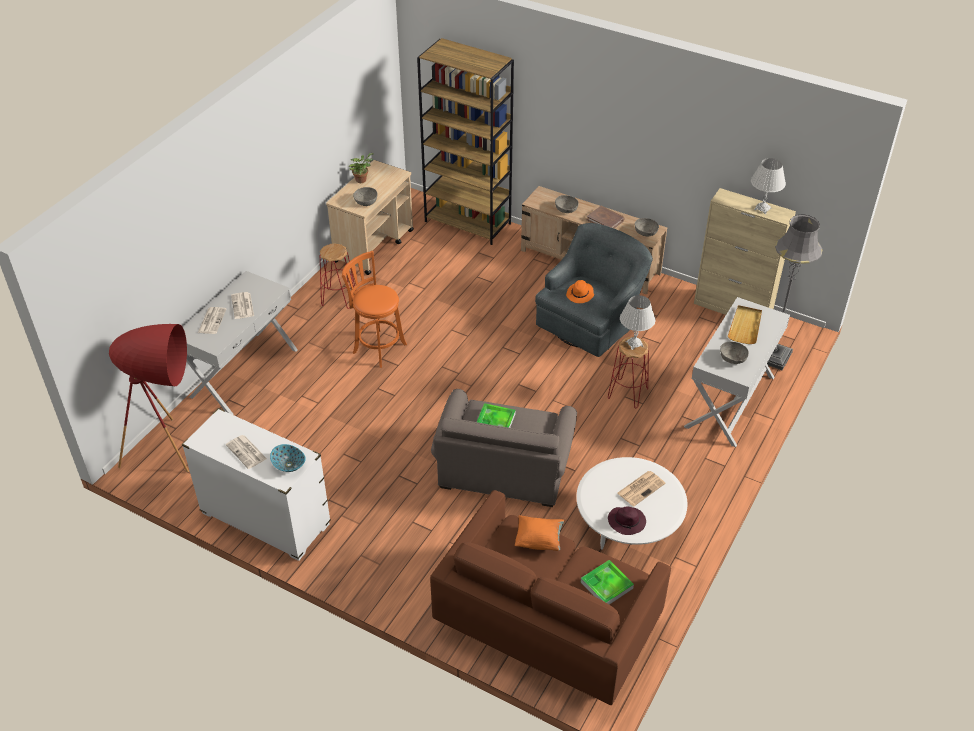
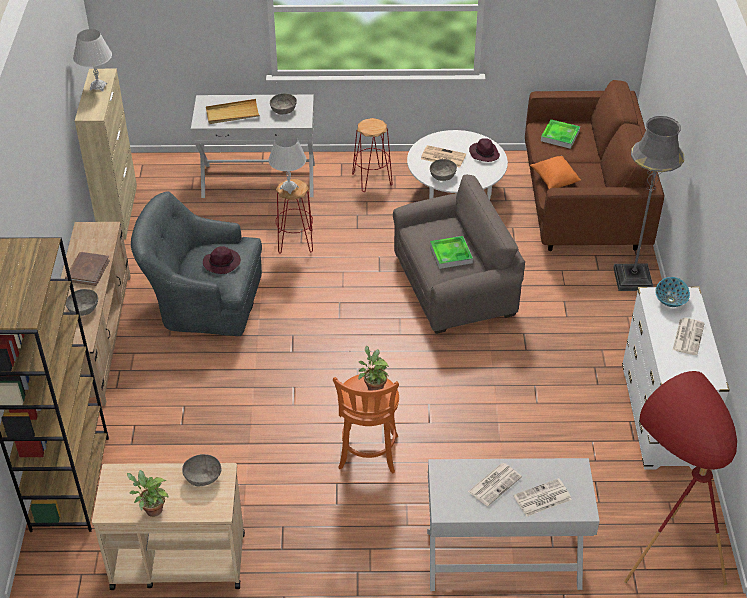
camera: 120 degrees left, 0 degrees up
(338, 298) = (308, 540): red stool -> red stool (371, 179)
(377, 300) = (373, 387): none -> potted plant
(580, 295) = (222, 263): orange hat -> purple hat
(645, 232) = (94, 233): grey bowl -> grey bowl (442, 176)
(772, 356) = (176, 171): grey floor lamp -> grey floor lamp (632, 279)

